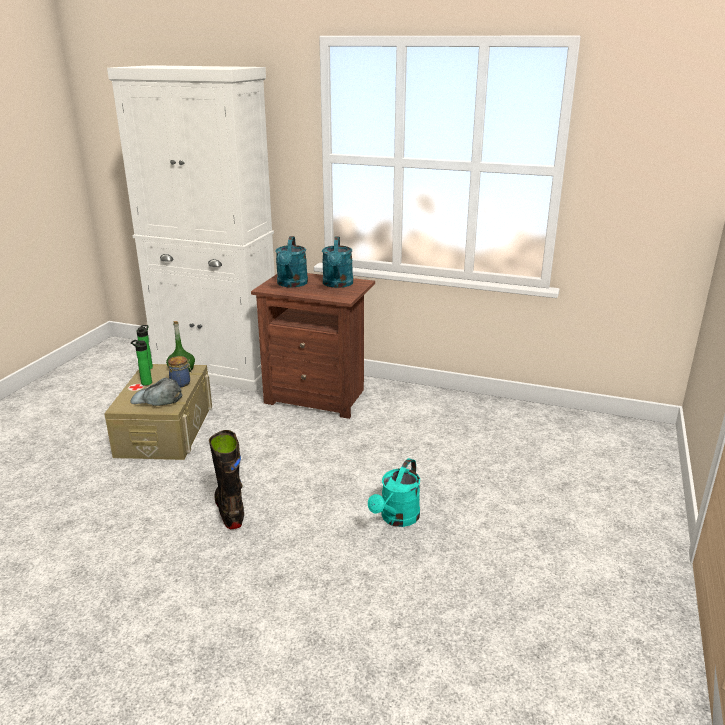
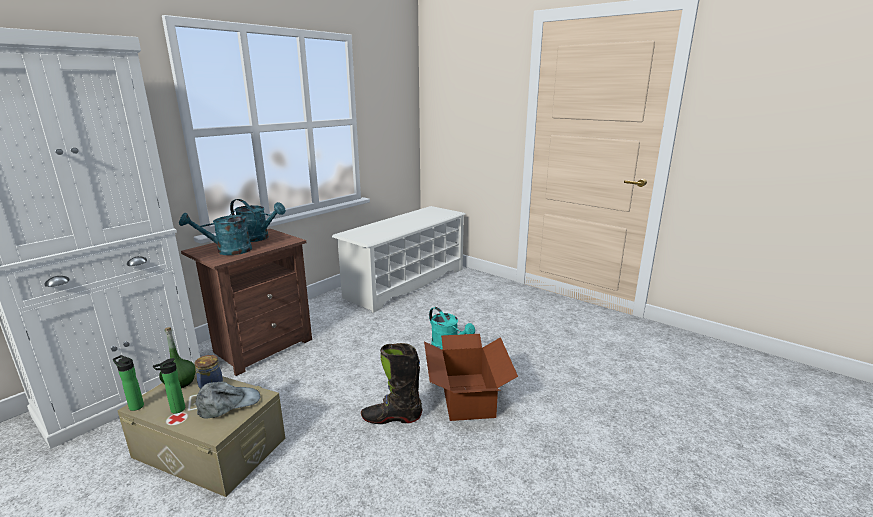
camera: 70 degrees left, 5 degrees down
(157, 399) = (228, 403): grey cap -> grey cap turned 150 degrees counterclockwise
(289, 558) = (466, 396): none -> cardboard box
(292, 284) = (227, 251): turquoise watering can -> turquoise watering can turned 135 degrees clockwise
(551, 438) = (405, 283): none -> white shoe rack

